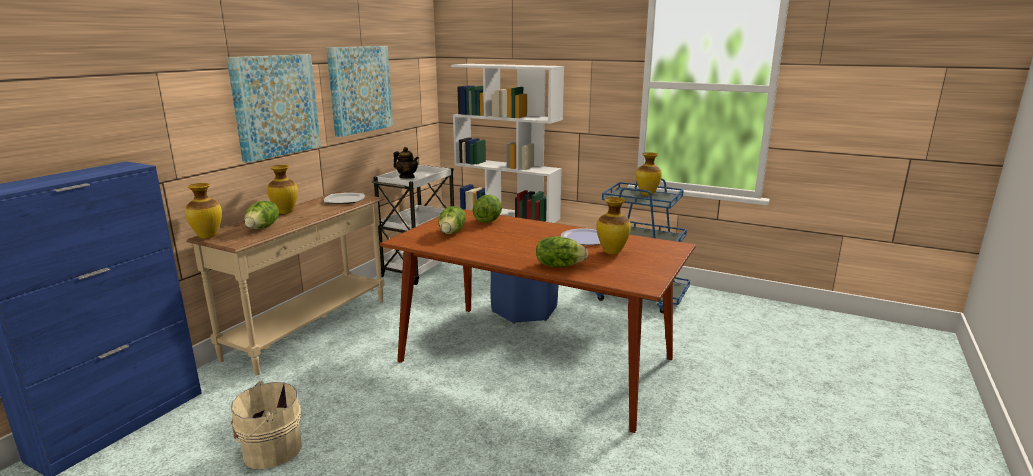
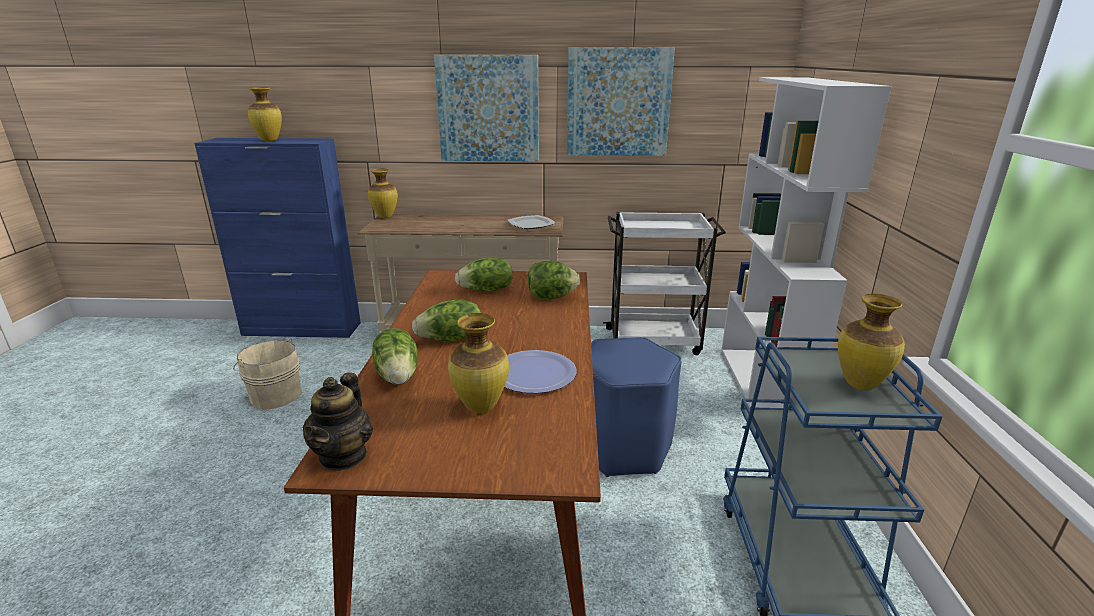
camera: 65 degrees right, 5 degrees up
(263, 227) = (420, 223): lettuce -> lettuce (451, 339)
(285, 212) = (469, 218): vase -> vase (270, 140)
(407, 177) = (660, 224): teapot -> teapot (344, 456)

